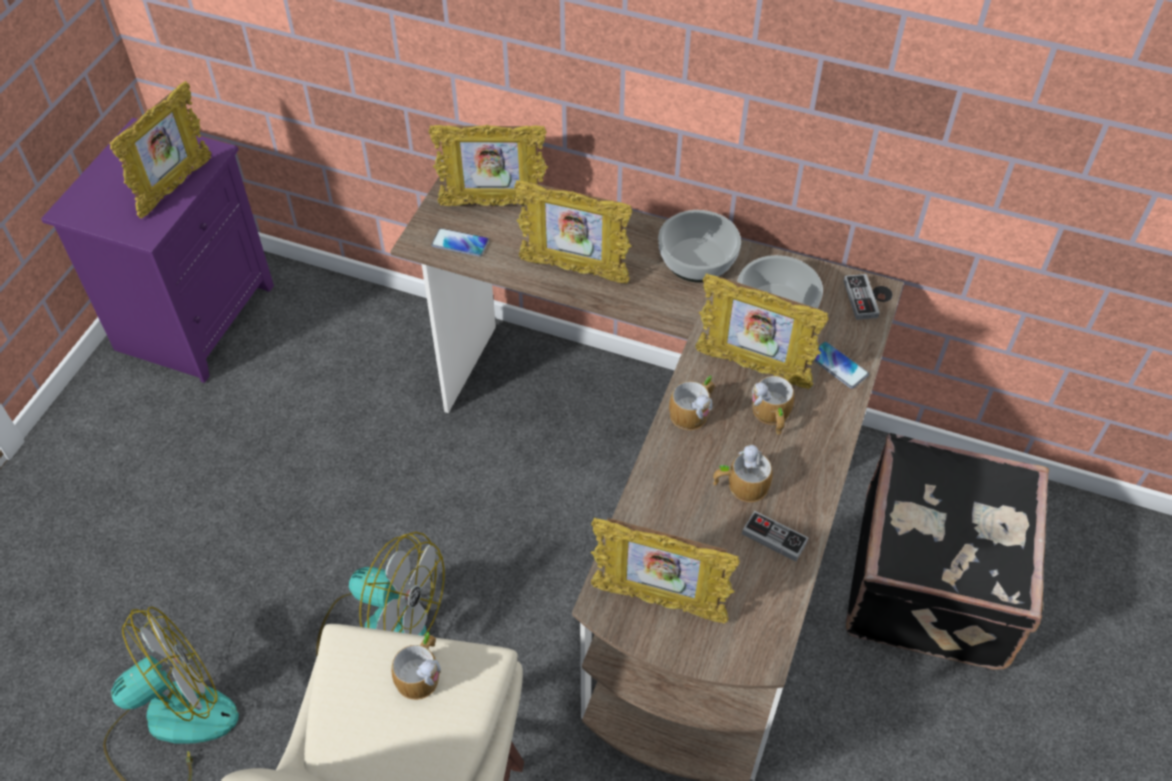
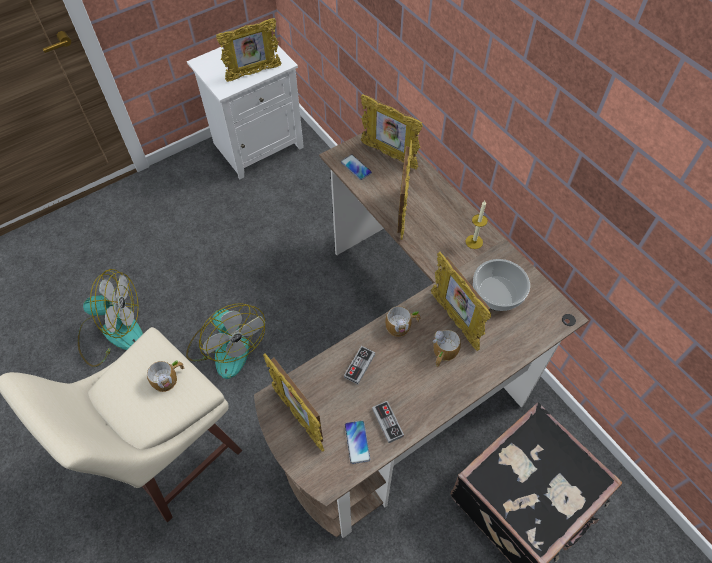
camera: 35 degrees right, 5 degrees up
(194, 316) = (258, 144): purple nightstand -> white nightstand
(574, 270) = (402, 212): picture frame -> picture frame turned 135 degrees counterclockwise
(697, 260) = (474, 242): bowl -> candle
(740, 485) = (393, 382): mug -> none
(838, 365) = (505, 347): phone -> phone (357, 442)
(860, 299) = (552, 315): game controller -> game controller (359, 366)

